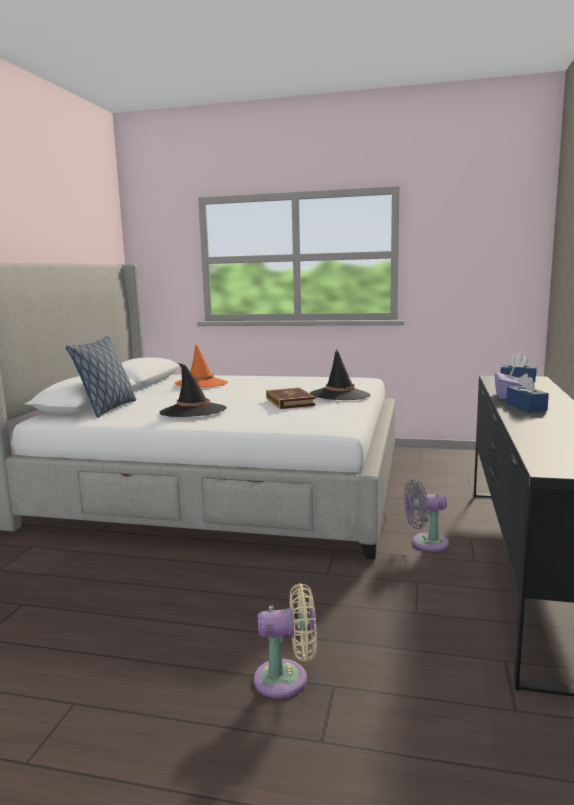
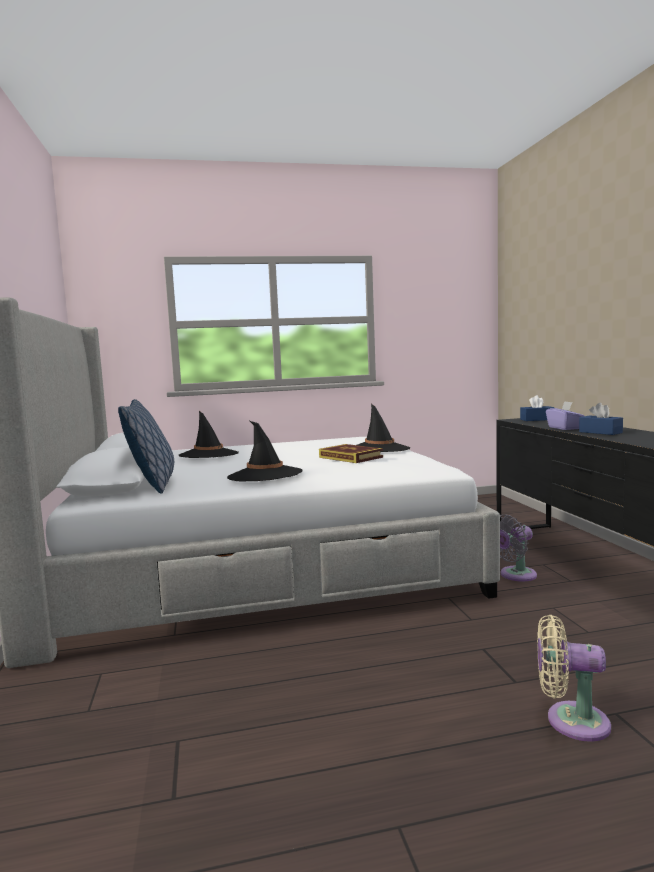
camera: 25 degrees left, 5 degrees down
(201, 383) = (209, 455): orange hat -> black hat
(287, 679) = (570, 721): beige fan -> beige fan turned 135 degrees counterclockwise

